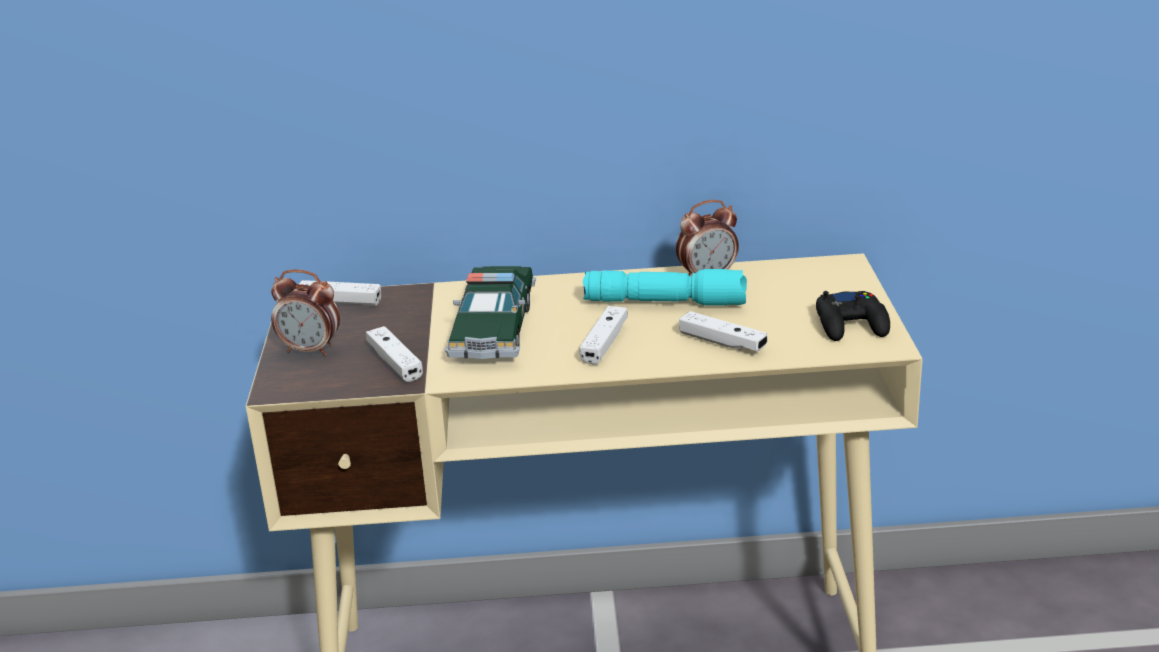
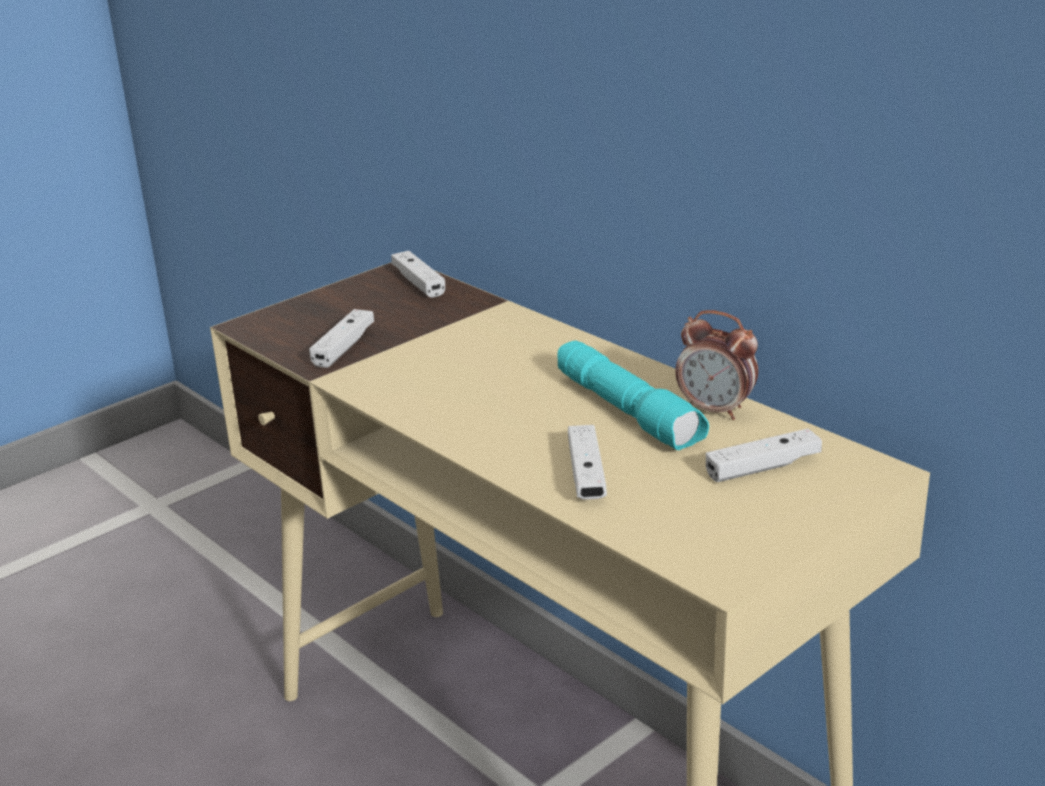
camera: 50 degrees right, 0 degrees up
(311, 350) = (324, 309): alarm clock -> none
(494, 329) = (458, 359): toy car -> none
(604, 343) = (500, 418): white game controller -> white game controller (763, 467)
(851, 324) = (738, 533): black game controller -> none

